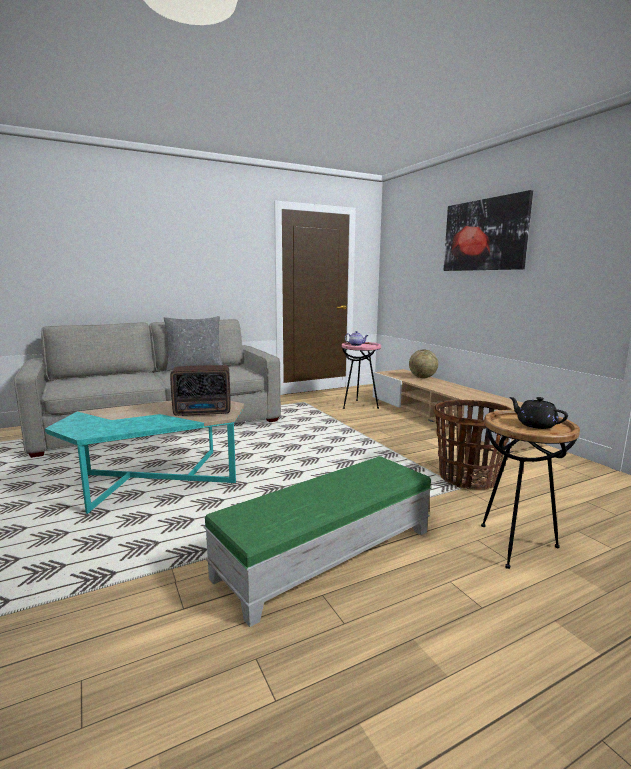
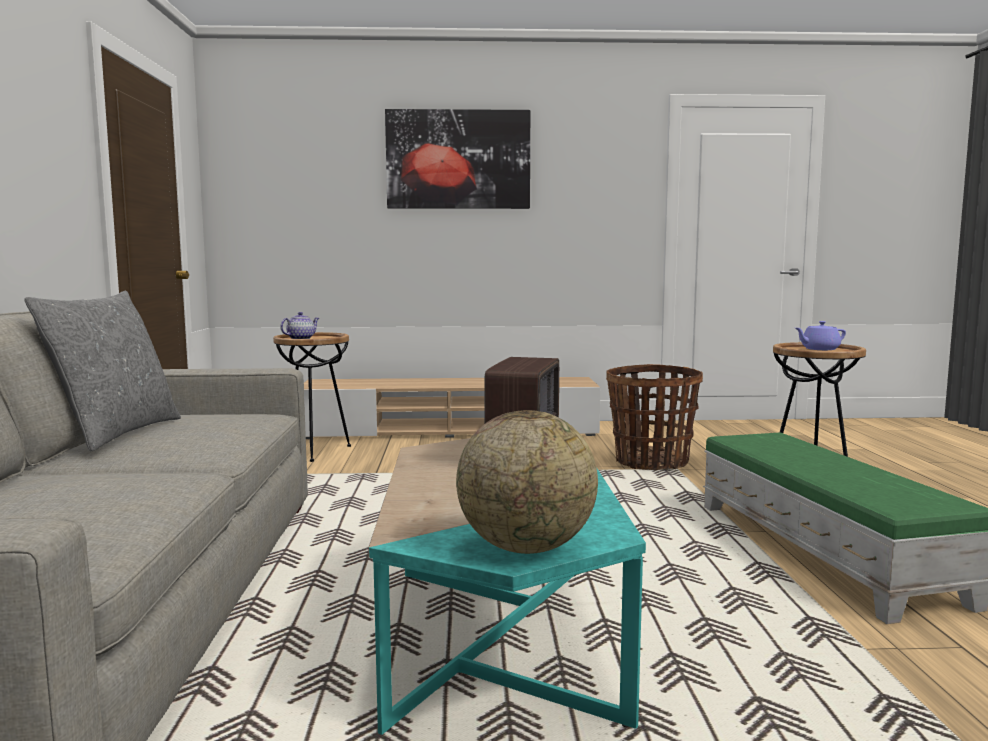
camera: 65 degrees left, 5 degrees down
(359, 405) = (316, 451): pink side table -> brown side table
(422, 377) = (379, 381): globe -> globe (526, 548)
(535, 425) = (819, 349): black teapot -> purple teapot

